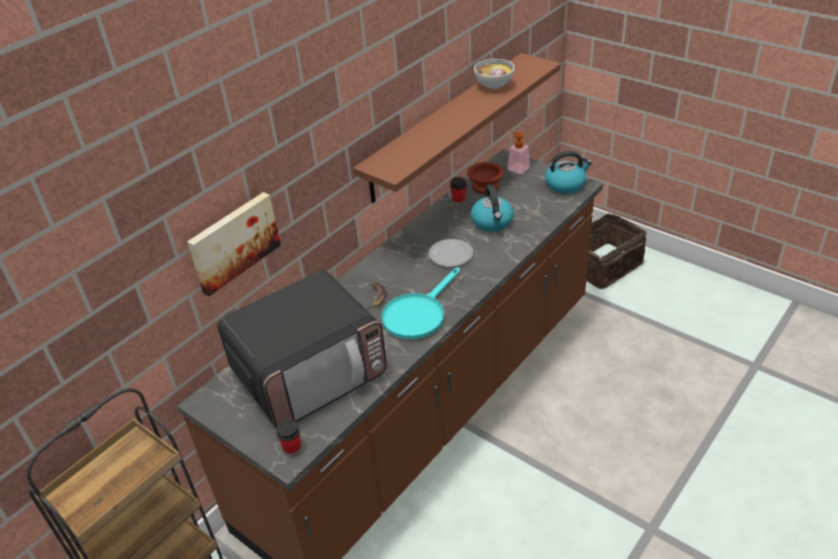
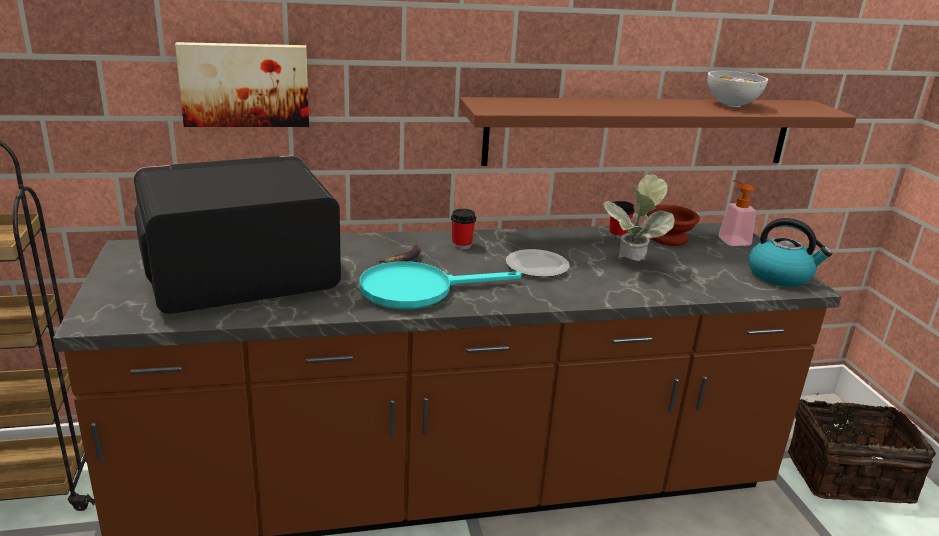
camera: 35 degrees right, 15 degrees down
(292, 448) = (112, 315): cup -> cup (462, 245)
(310, 373) = (238, 276): microwave -> microwave turned 150 degrees clockwise
(492, 222) = (630, 265): kettle -> potted plant

